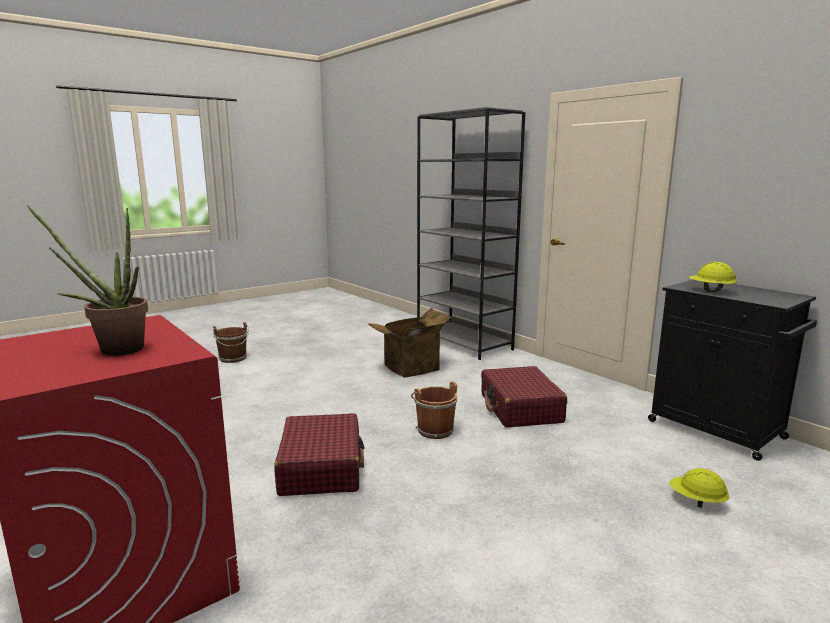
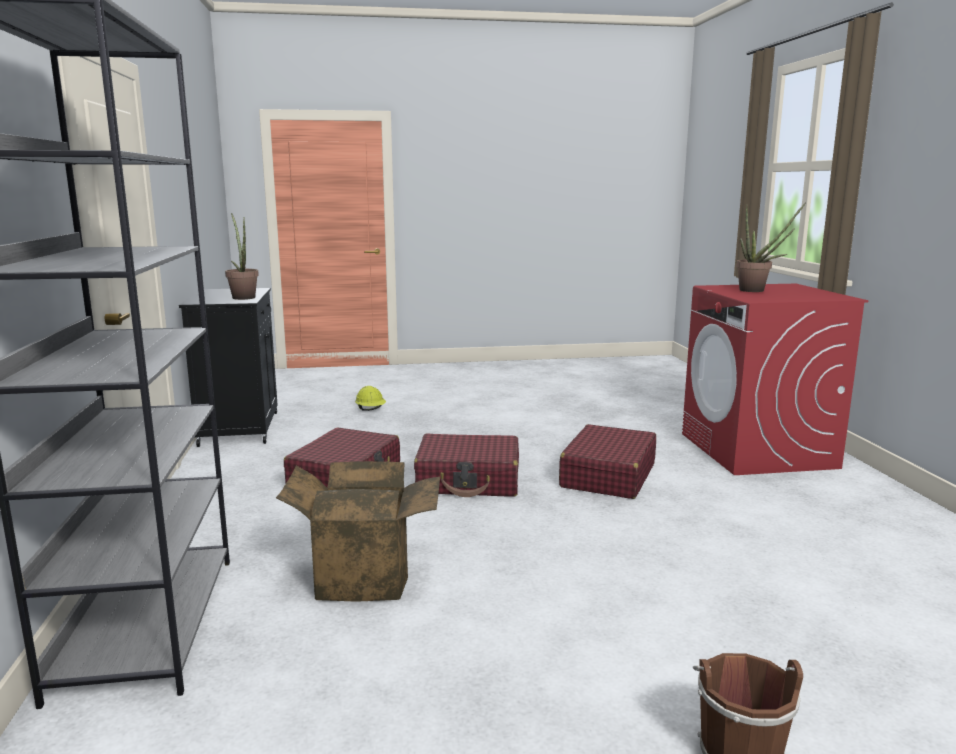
camera: 150 degrees left, 0 degrees up
(434, 430) = (469, 481): brown bucket -> red suitcase
(710, 291) = (243, 297): yellow hard hat -> potted plant

